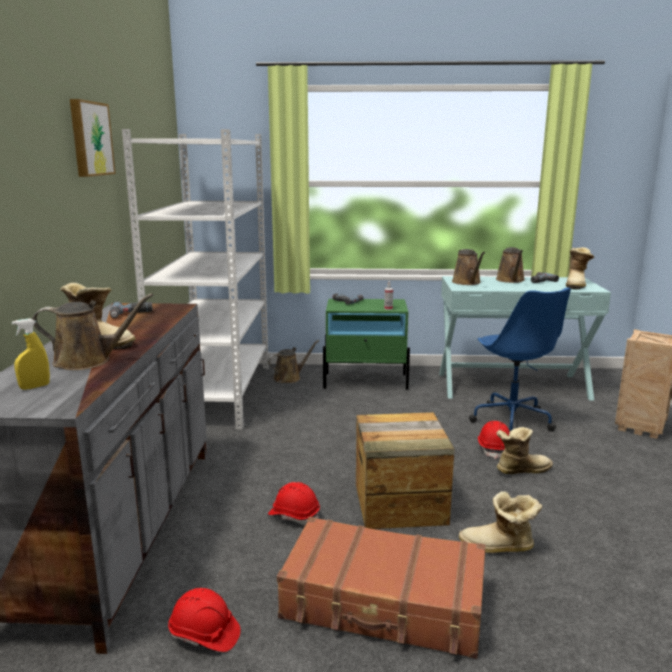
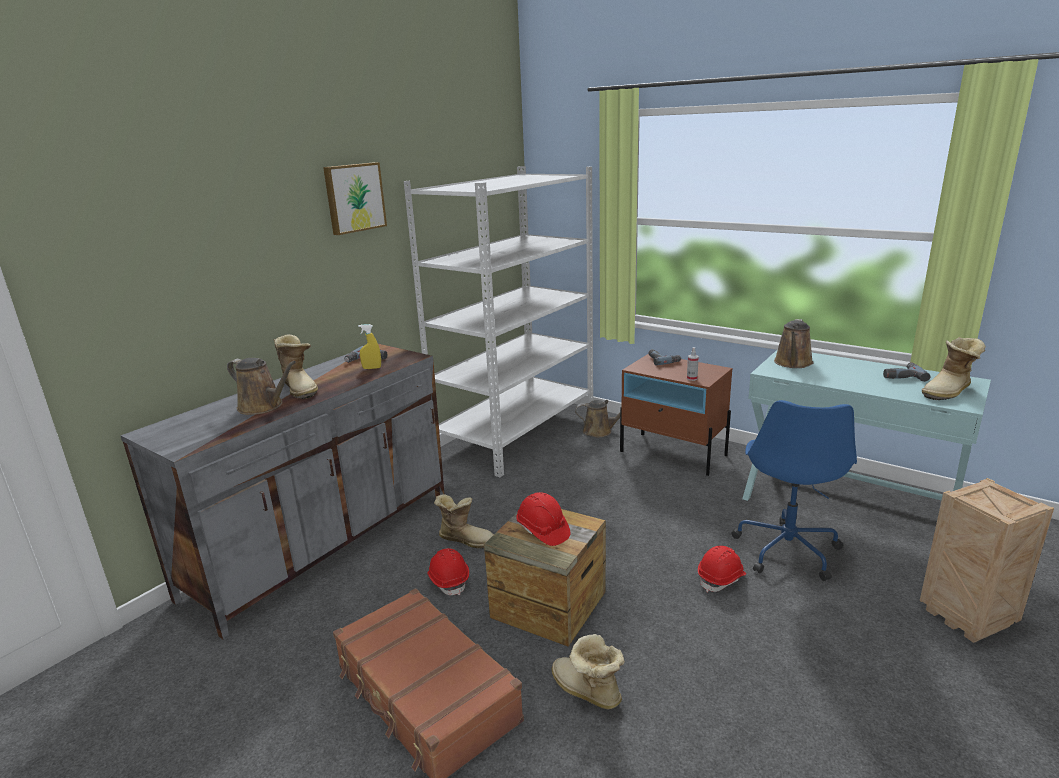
camera: 35 degrees right, 5 degrees up
(35, 387) = (200, 424): yellow spray bottle -> yellow spray bottle (372, 368)
(204, 635) = (285, 655): red hard hat -> red hard hat (542, 531)
(366, 381) = (673, 453): green nightstand -> brown nightstand
(511, 280) = (860, 368): brown watering can -> none
(520, 469) = (720, 615): boot -> boot (466, 539)

